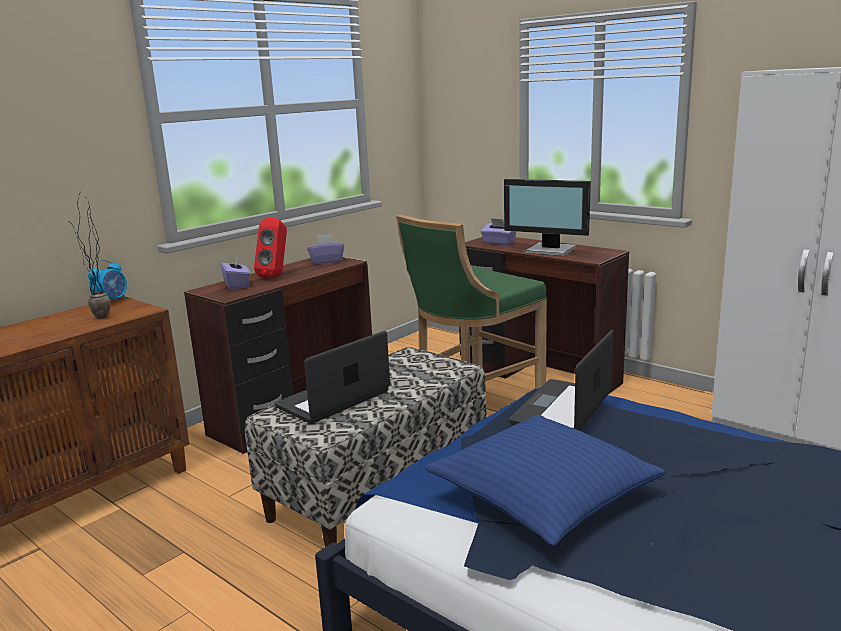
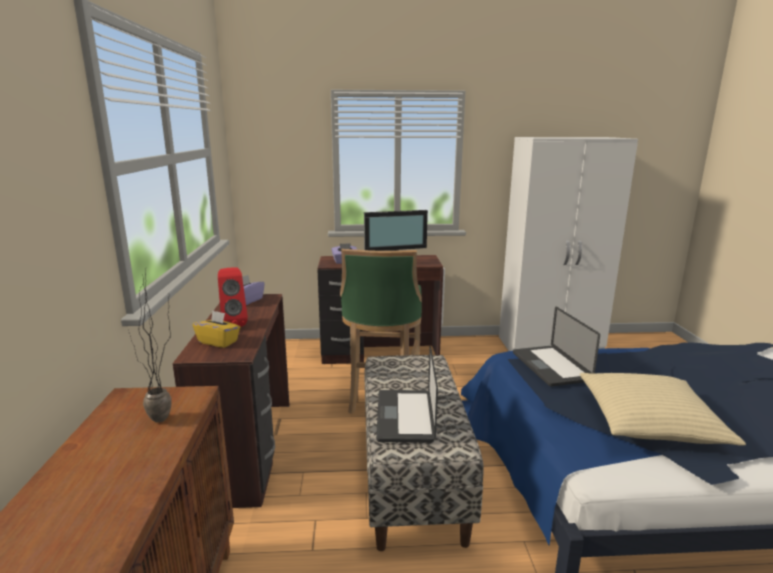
camera: 45 degrees left, 0 degrees up
(112, 301) = (118, 398): alarm clock -> none
(237, 285) = (218, 342): purple tissue box -> yellow tissue box
(543, 493) = (649, 420): blue pillow -> beige pillow

